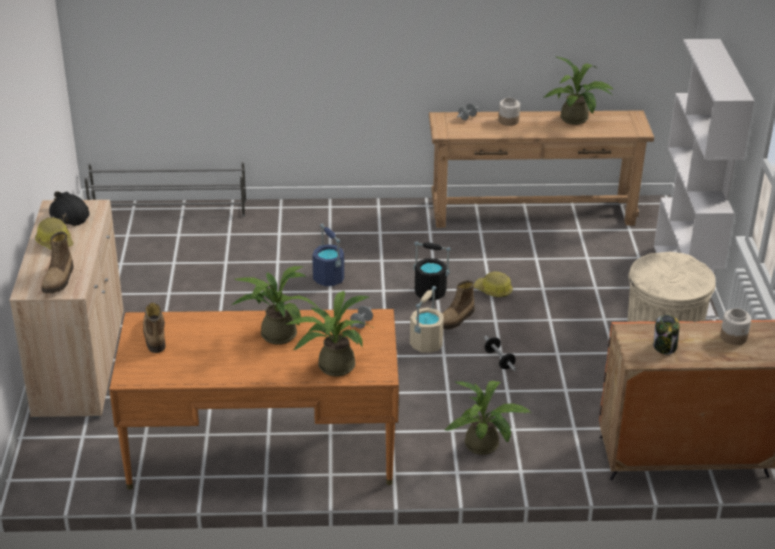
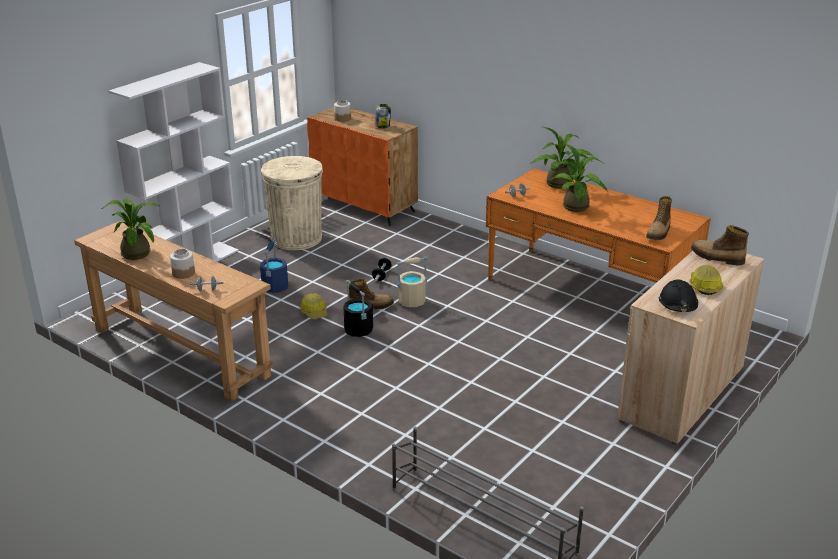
camera: 140 degrees left, 5 degrees down
(59, 280) = (716, 258): boot -> boot turned 105 degrees counterclockwise
(329, 278) = (416, 373): blue bucket -> blue bucket (275, 287)
(485, 446) = (456, 244): potted plant -> none

